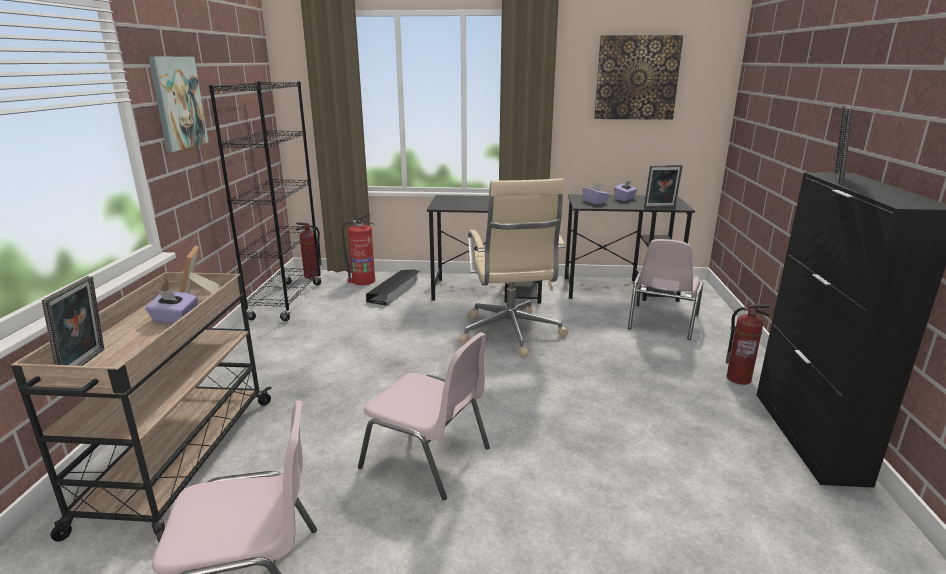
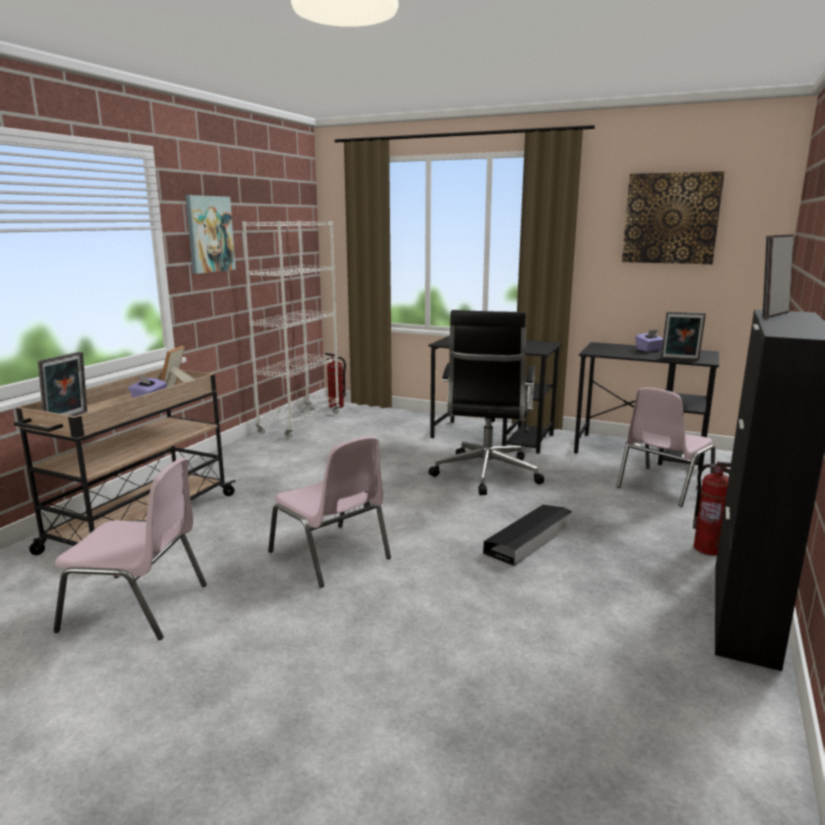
camera: 20 degrees right, 5 degrees down
(286, 301) = (300, 423): black bookcase -> white bookcase
(362, 281) = (378, 415): fire extinguisher -> none
(395, 291) = (401, 426): black storage box -> black storage box (529, 539)
(510, 334) = (486, 475): beige office chair -> black office chair
(595, 202) = (610, 350): purple tissue box -> none

